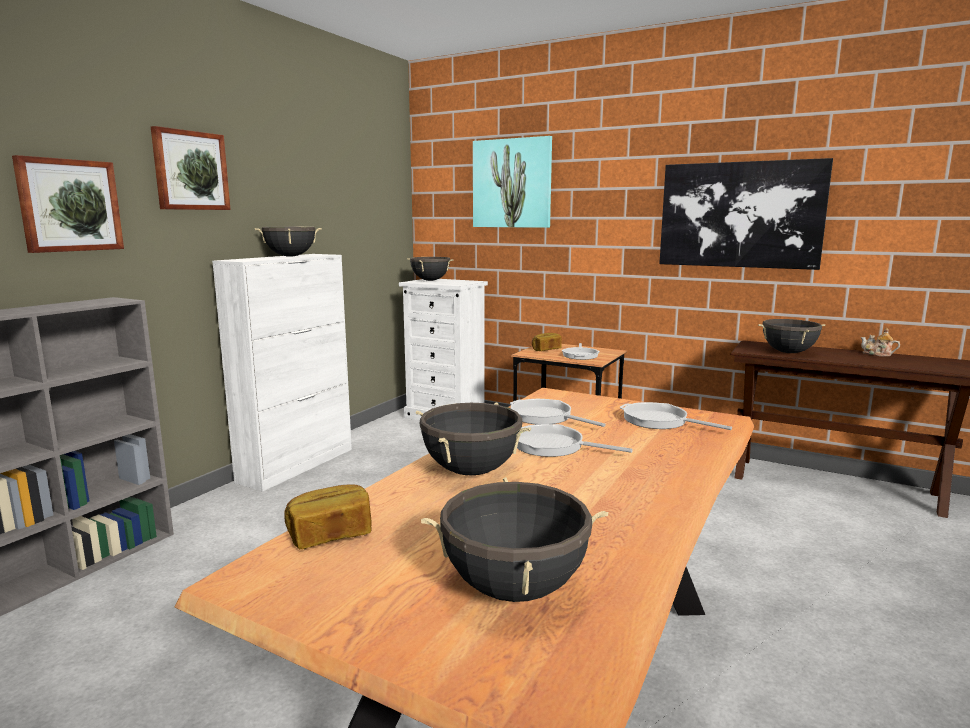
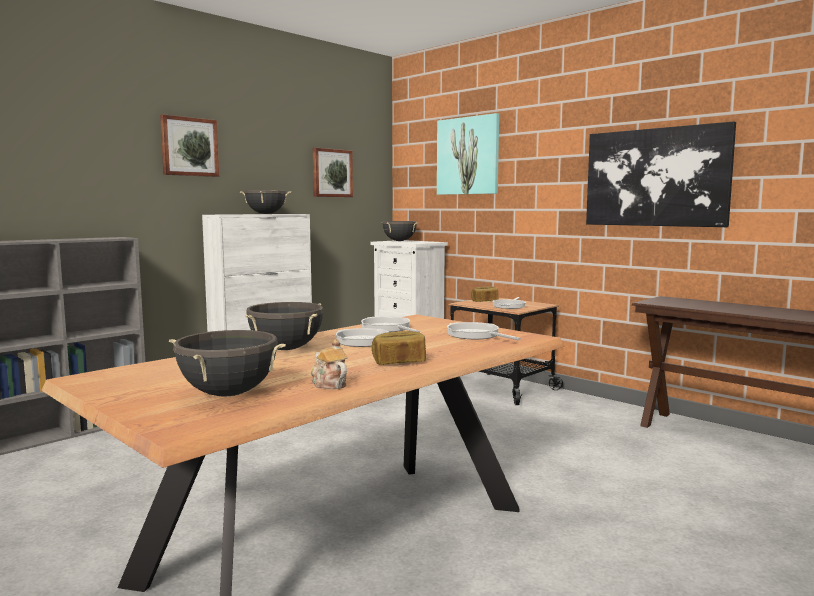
camera: 15 degrees right, 5 degrees down
(69, 205) = (96, 170): picture -> picture (331, 173)
(330, 535) = (153, 367): bread -> bread (399, 362)
(788, 352) = (688, 305): black cooking pot -> none
(877, 354) = (781, 309): teapot -> teapot (328, 384)

